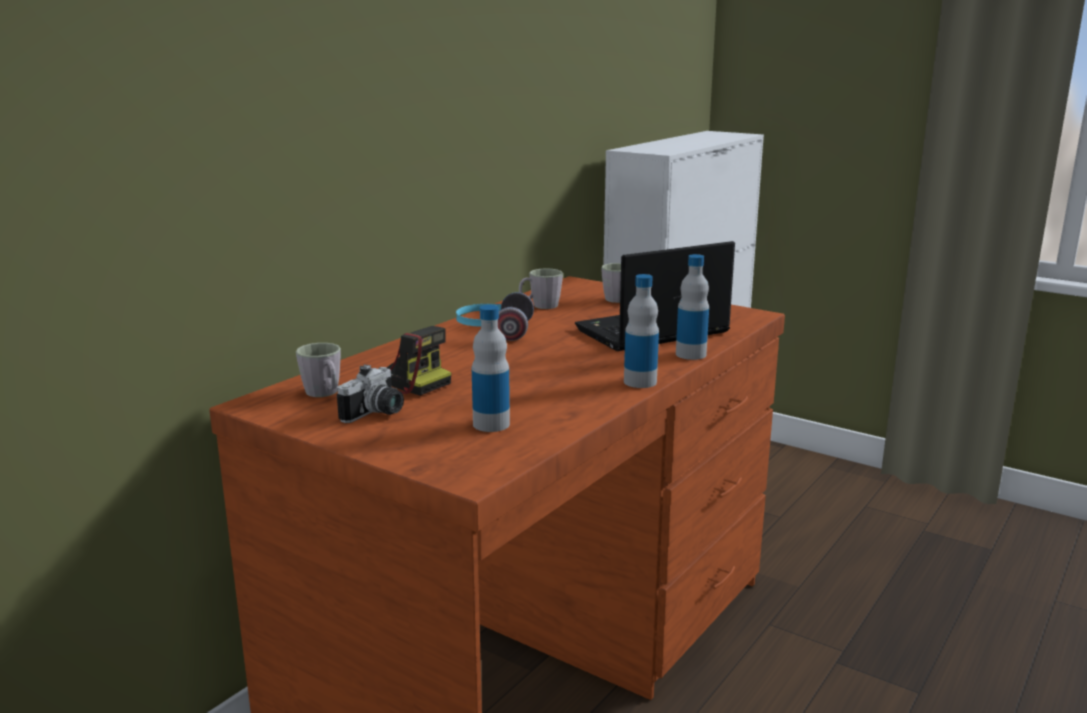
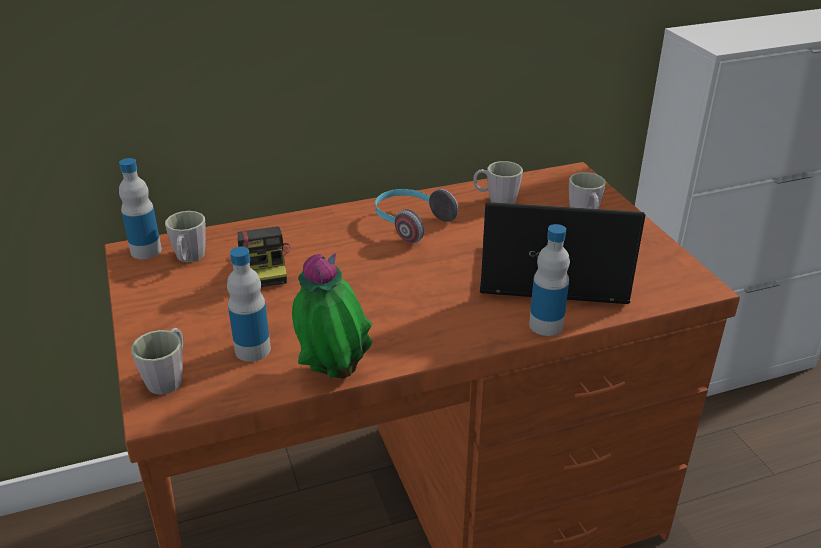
camera: 35 degrees right, 15 degrees up
(376, 414) = (192, 299): camera -> none
(445, 458) = (169, 377): none -> grey mug
(583, 417) = (333, 373): none -> potted plant
(640, 382) = (444, 346): bottle -> bottle (146, 251)

